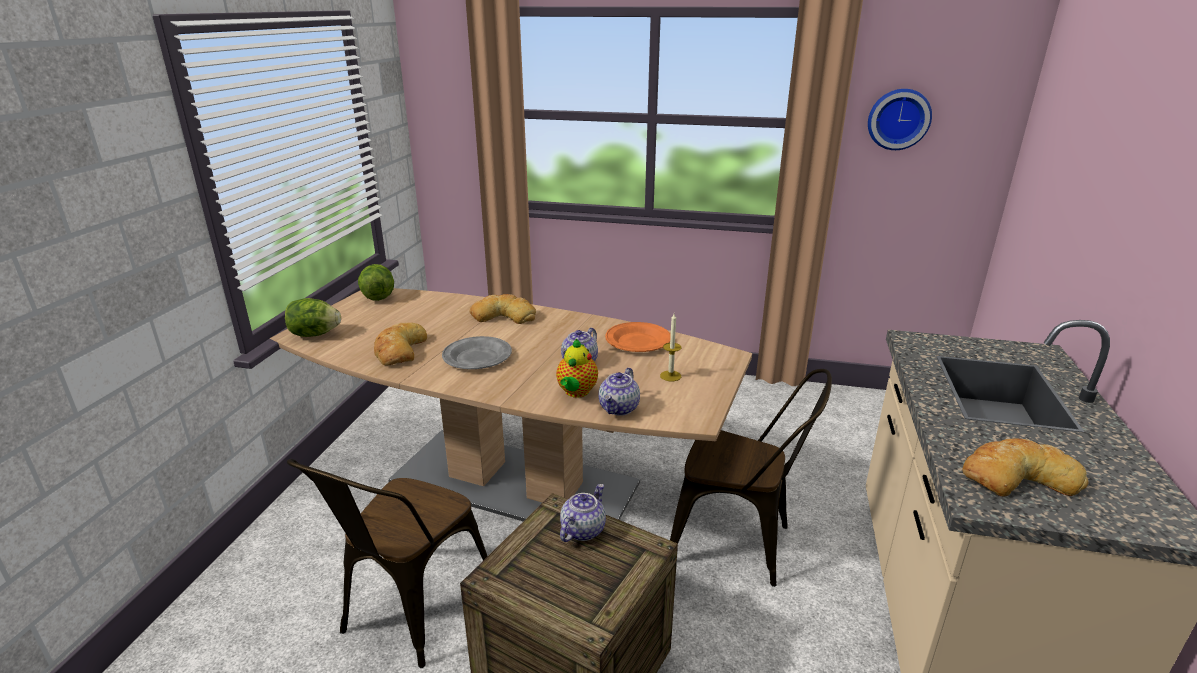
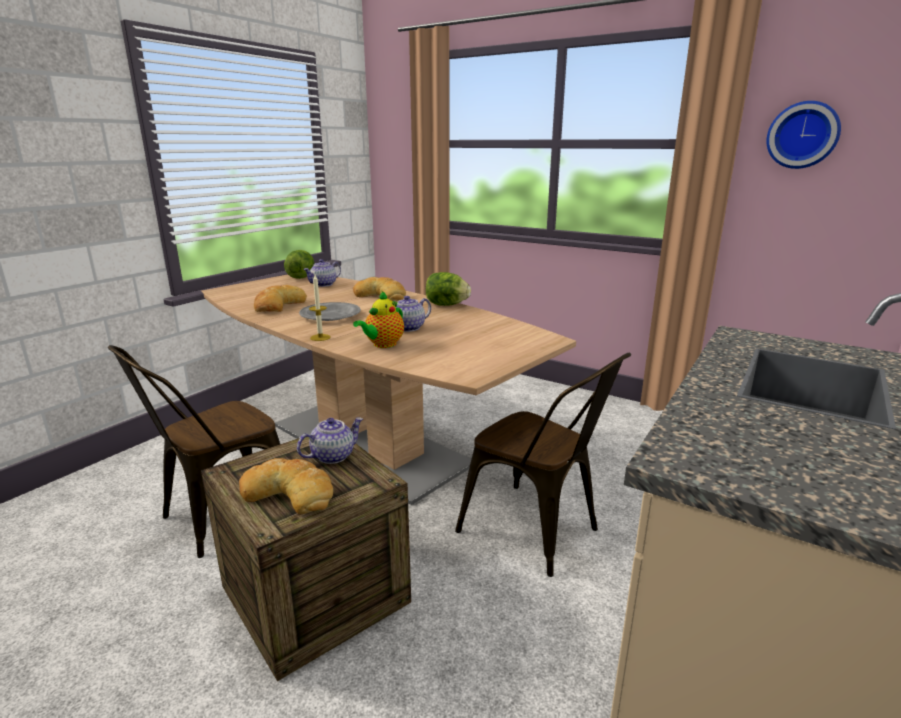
camera: 20 degrees right, 5 degrees down
(314, 334) = (232, 291): lettuce -> lettuce (446, 305)
(619, 408) = (407, 359): teapot -> teapot (323, 284)
(638, 341) = (475, 321): orange plate -> none
(670, 376) = (478, 345): candle -> candle (320, 337)
(1017, 476) = (753, 449): bread -> bread (289, 492)

